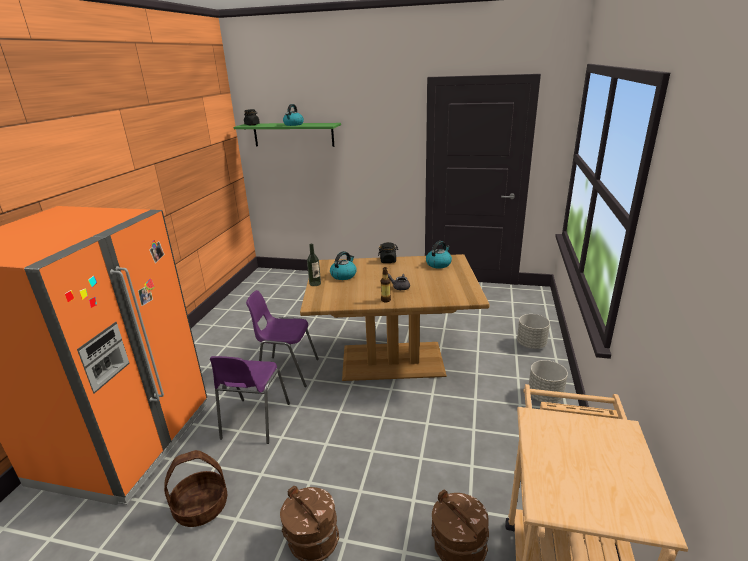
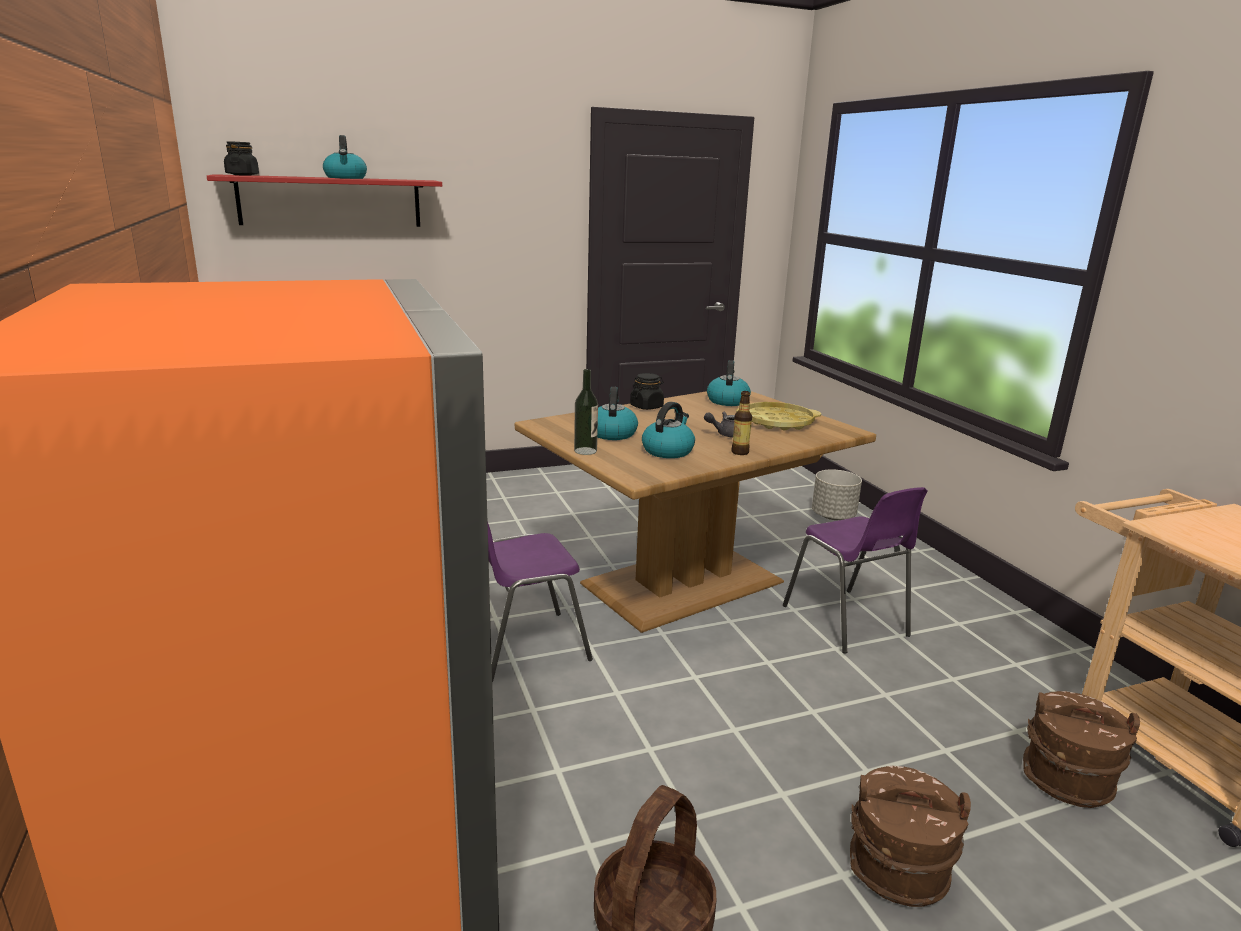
camera: 35 degrees left, 5 degrees down
(254, 422) = (569, 745): purple chair -> purple chair (847, 622)
(293, 134) = (330, 201): green shelf -> red shelf
(352, 291) = (668, 451): none -> kettle
(441, 284) = (777, 422): none -> yellow tray
(545, 396) = (924, 571): grey planter -> none

